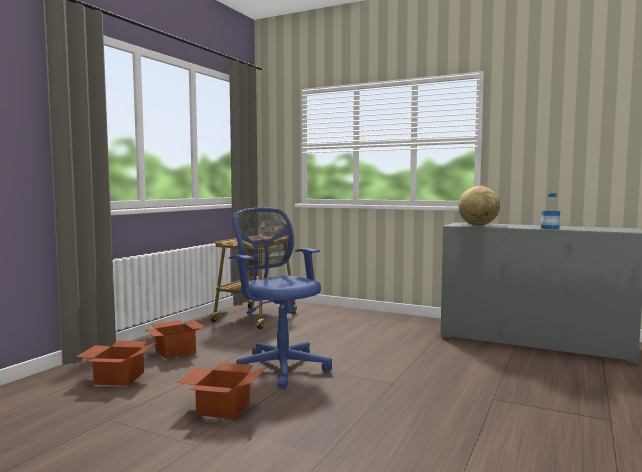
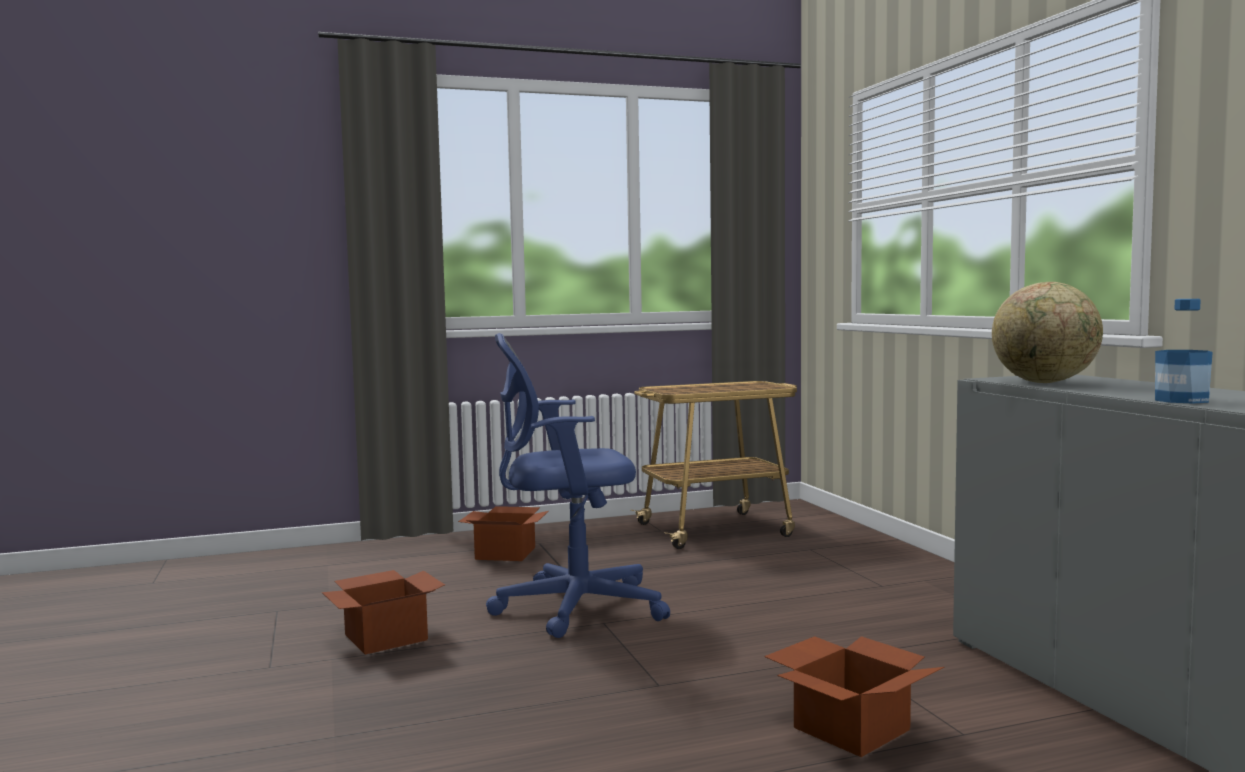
camera: 45 degrees right, 0 degrees up
(118, 378) = (384, 569): cardboard box -> cardboard box (850, 727)
(280, 366) = (570, 608): blue office chair -> blue office chair turned 105 degrees counterclockwise

